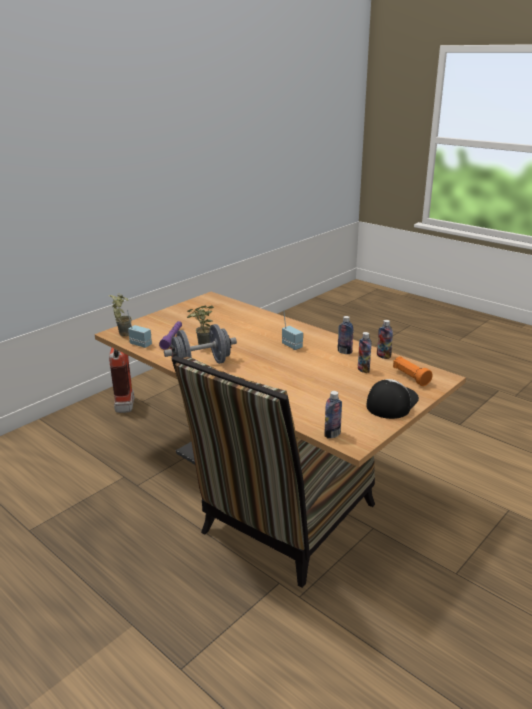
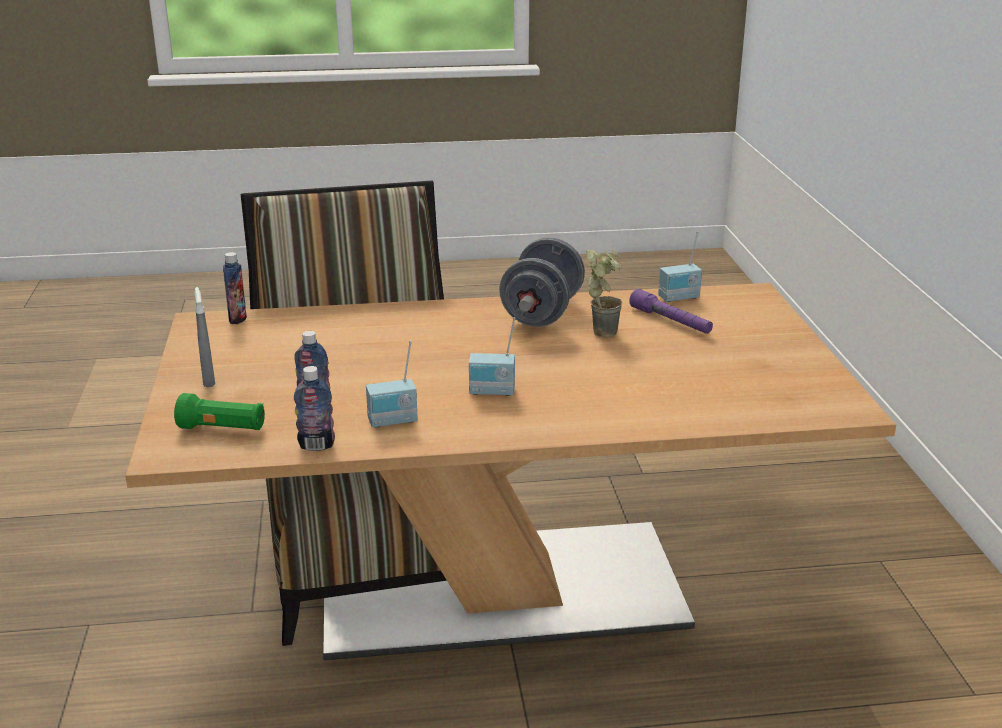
camera: 130 degrees right, 0 degrees up
(123, 333) = (745, 298): potted plant -> none
(125, 402) = (890, 543): fire extinguisher -> none
(344, 352) = (393, 422): bottle -> radio
(391, 402) = (208, 380): cap -> grey spray bottle
(410, 377) = (223, 429): orange flashlight -> green flashlight

